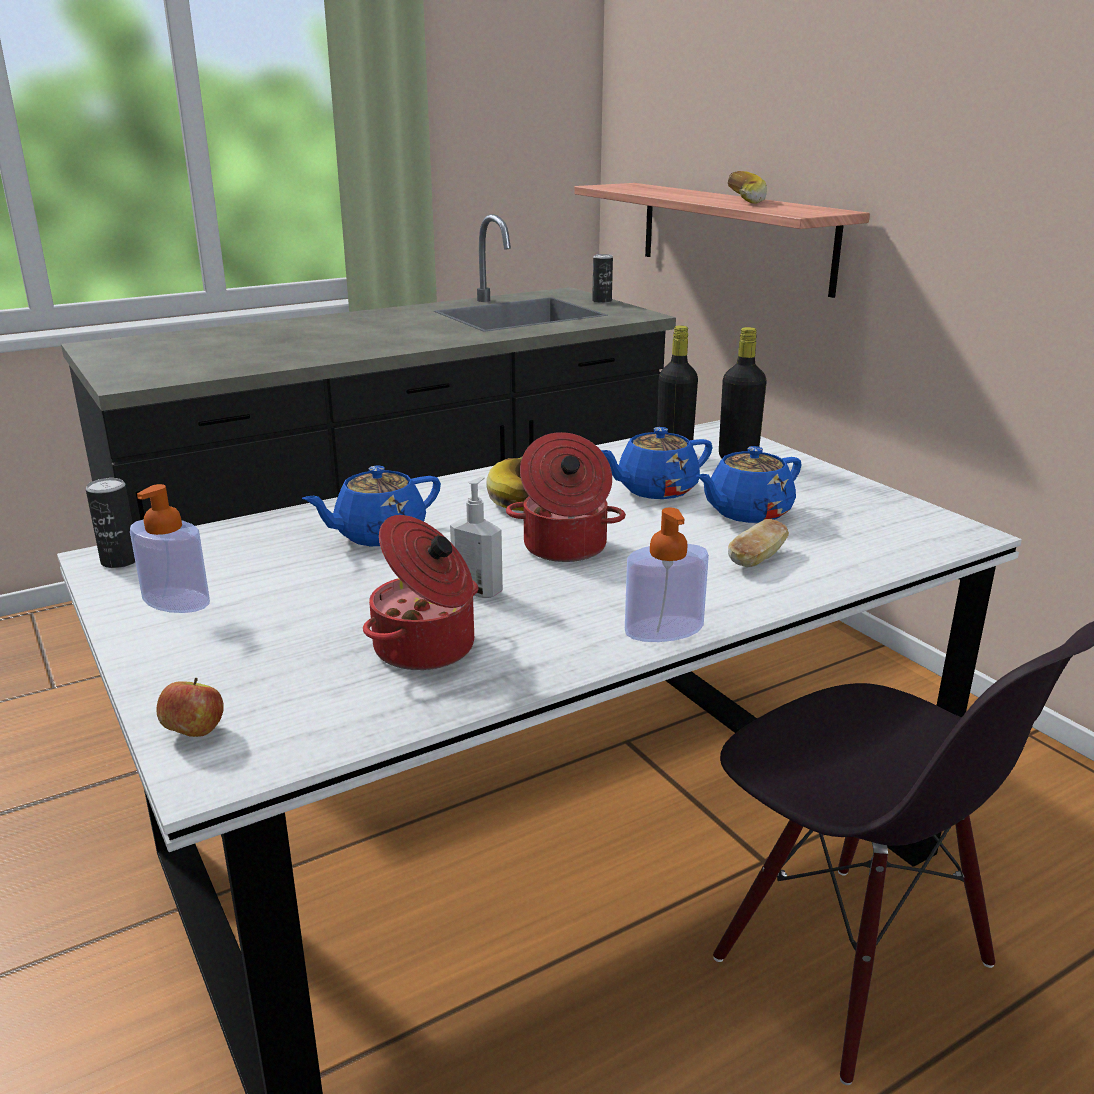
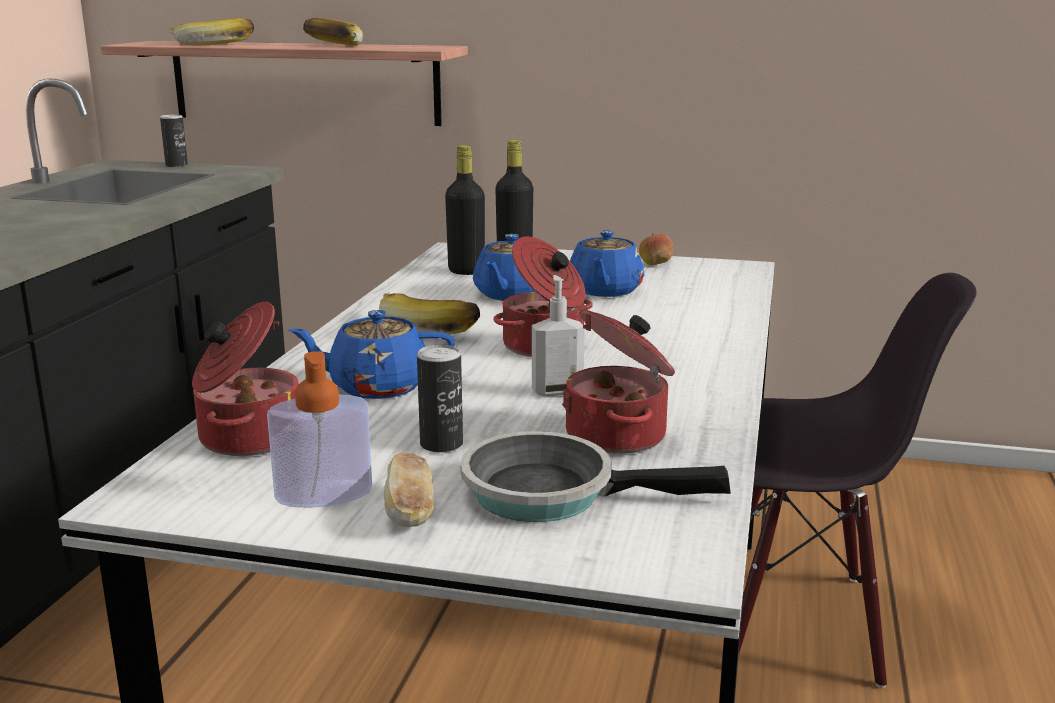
camera: 45 degrees left, 5 degrees down
(120, 561) = (166, 494): can -> can (441, 444)
(194, 733) = (606, 555): apple -> apple (655, 265)
(232, 541) = (247, 438): none -> cooking pot
(278, 669) = (551, 493): none -> frying pan
(378, 535) = (377, 387): blue teapot -> blue teapot turned 75 degrees clockwise
(655, 191) = (213, 44): none -> banana
(664, 629) = (725, 367): soap dispenser -> none
(757, 559) = (677, 314): bread -> bread (410, 511)

